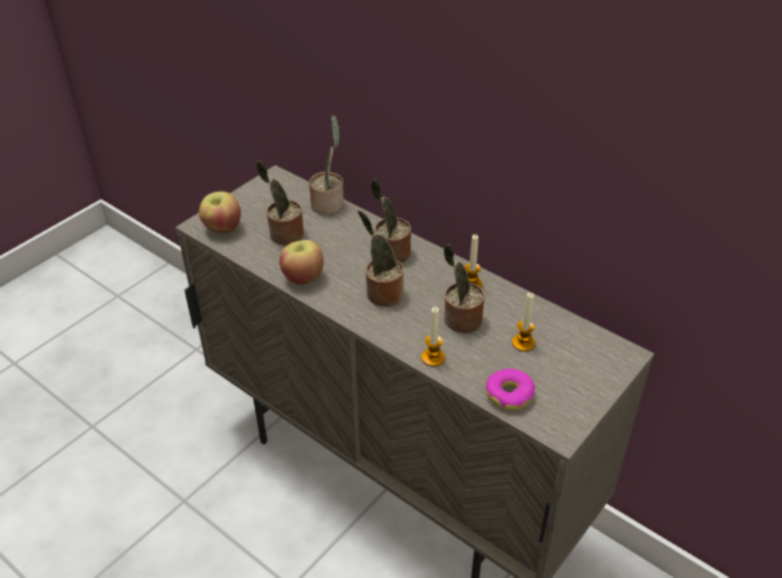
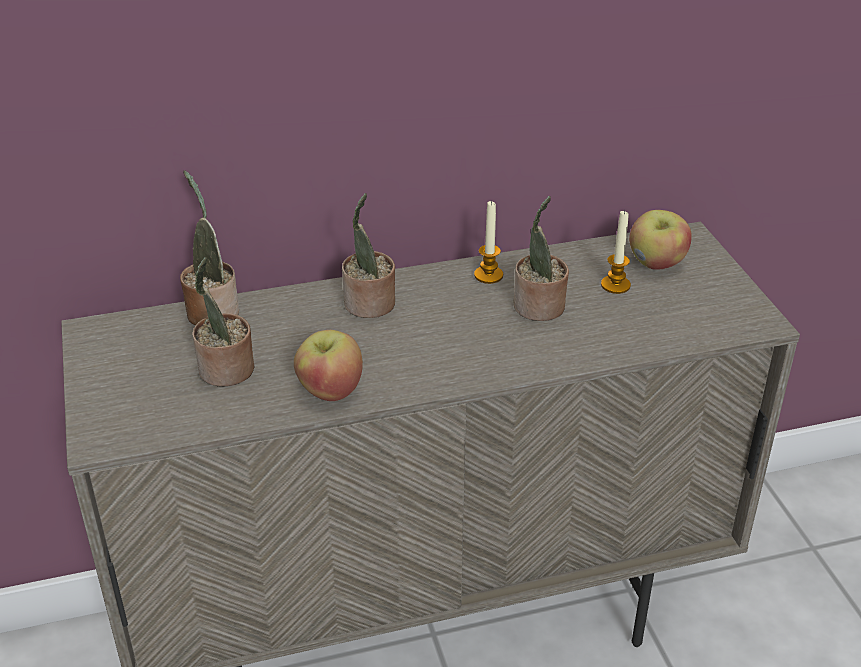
camera: 55 degrees left, 5 degrees down
(222, 228) = (135, 420): apple -> apple (656, 263)
(382, 293) = (433, 342): potted plant -> none
(433, 358) = (580, 353): candle -> none
(509, 394) = (683, 328): donut -> none

